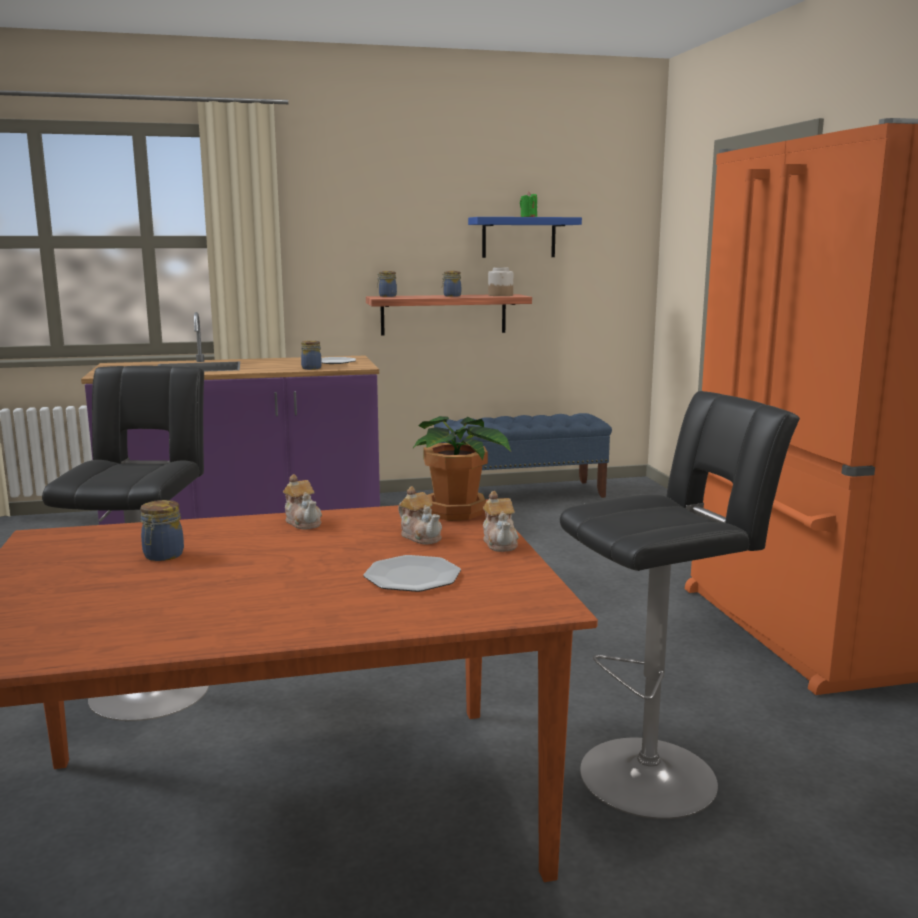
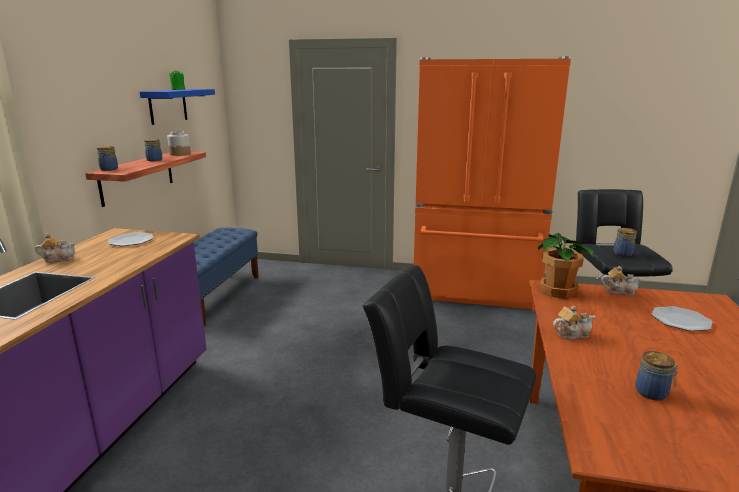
camera: 65 degrees left, 5 degrees up
(310, 368) = (149, 252): jar -> jar (622, 253)
(421, 536) = (606, 307): teapot -> teapot (59, 259)

